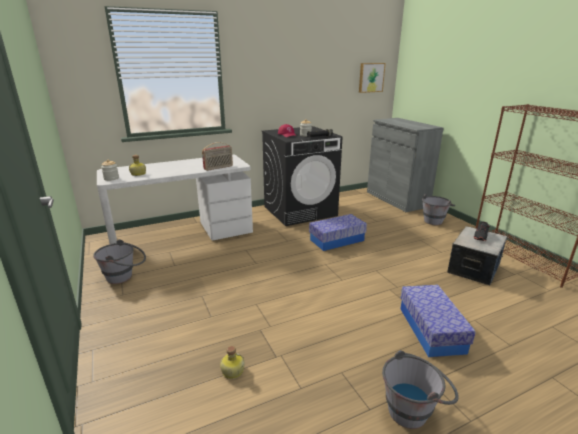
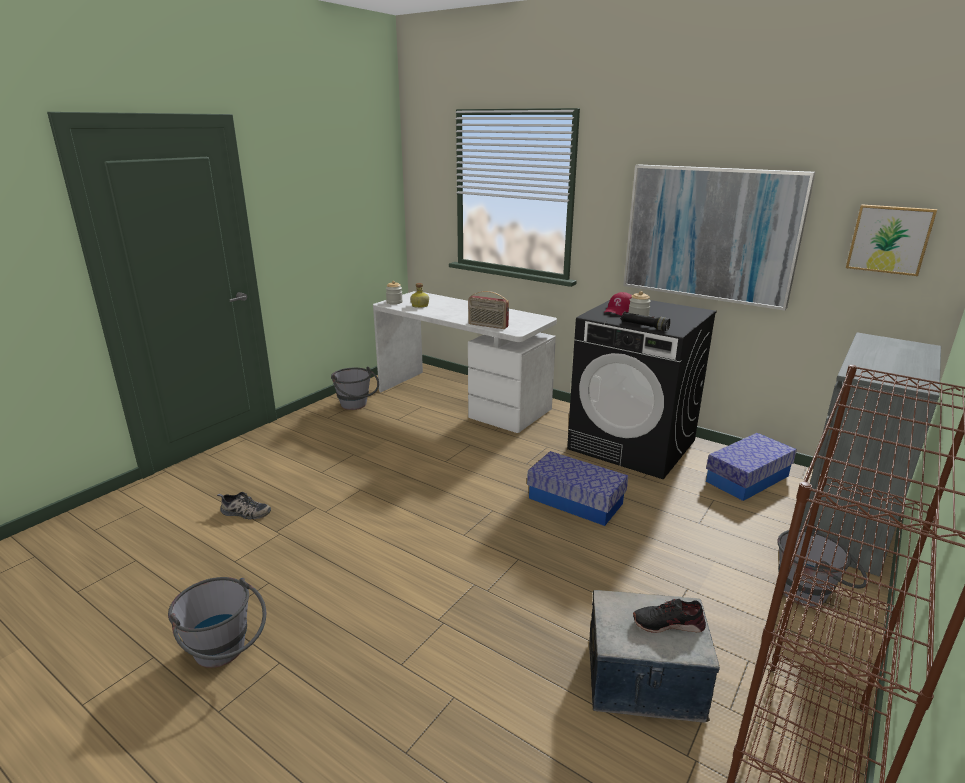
camera: 60 degrees right, 0 degrees up
(232, 371) = (244, 513): bottle -> shoe
(303, 85) = (710, 234): none -> picture
(431, 329) = (394, 646): storage box -> storage box (747, 478)

